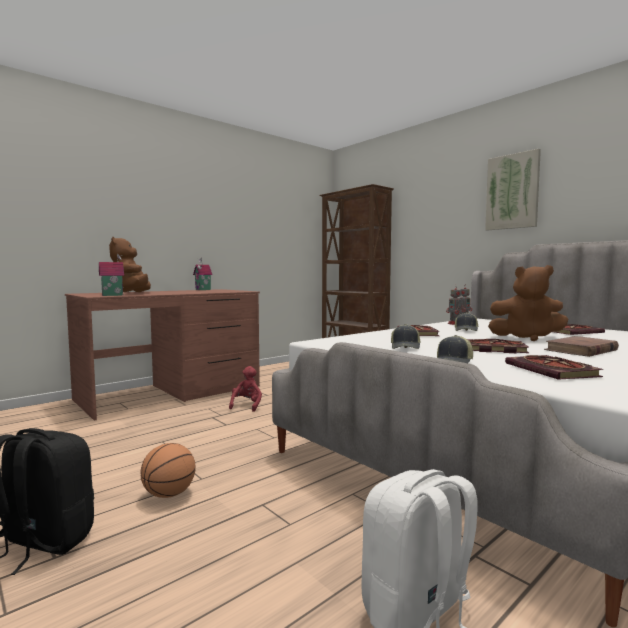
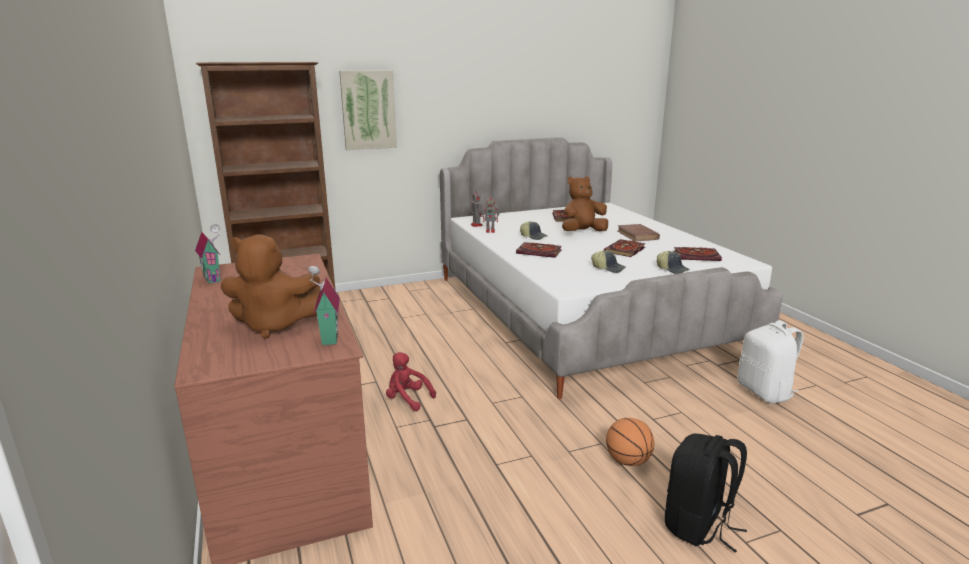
camera: 70 degrees left, 15 degrees up
(512, 192) = (465, 87): picture -> picture (368, 110)
(527, 338) = (582, 232): brown plush toy -> brown plush toy turned 150 degrees counterclockwise

